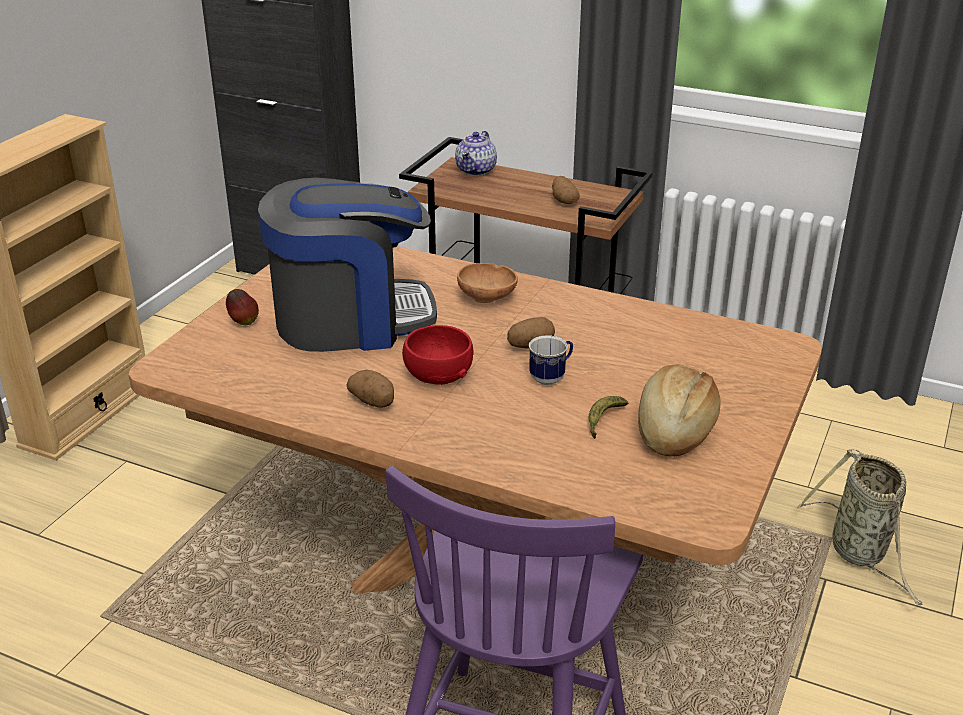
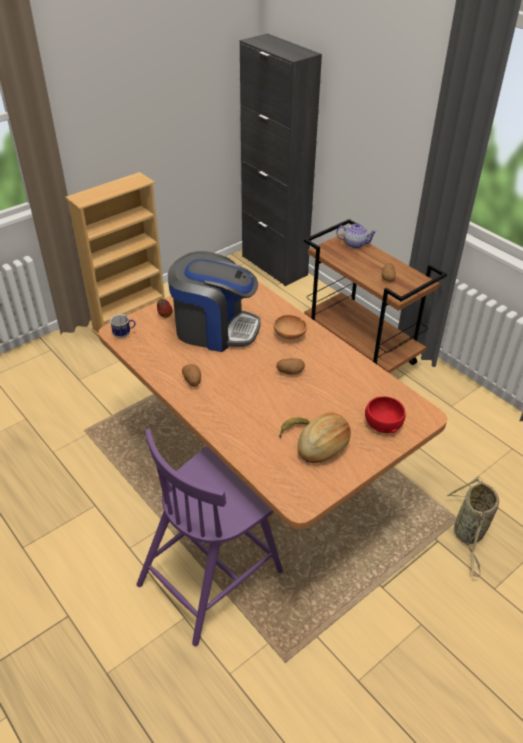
camera: 25 degrees right, 10 degrees up
(438, 374) = (233, 375): red bowl -> red bowl (382, 424)
(476, 170) = (354, 244): teapot -> teapot turned 120 degrees counterclockwise
(551, 377) = (286, 394): mug -> mug (124, 334)

